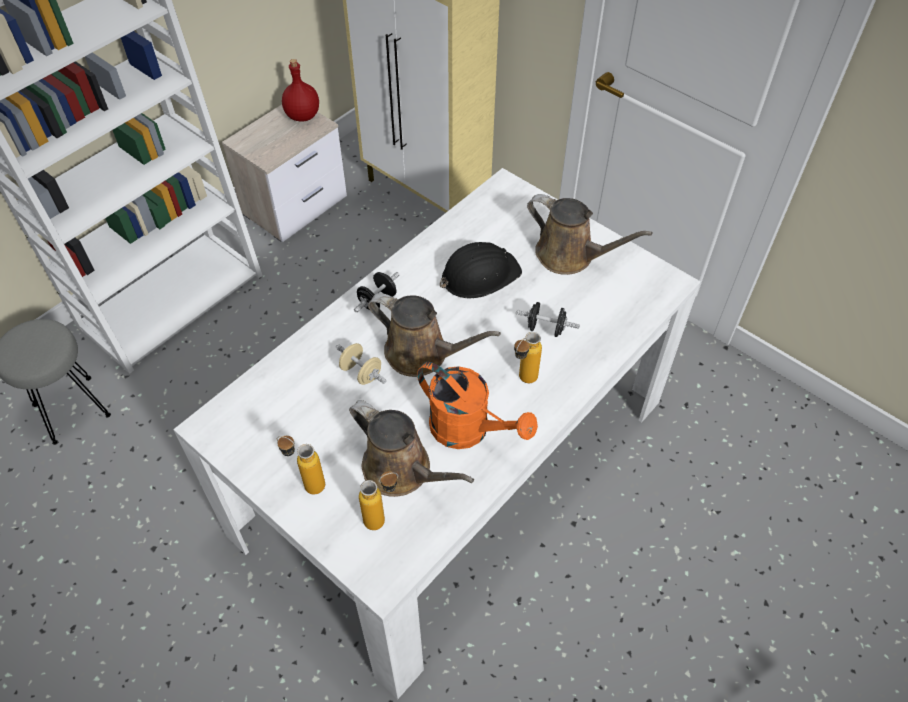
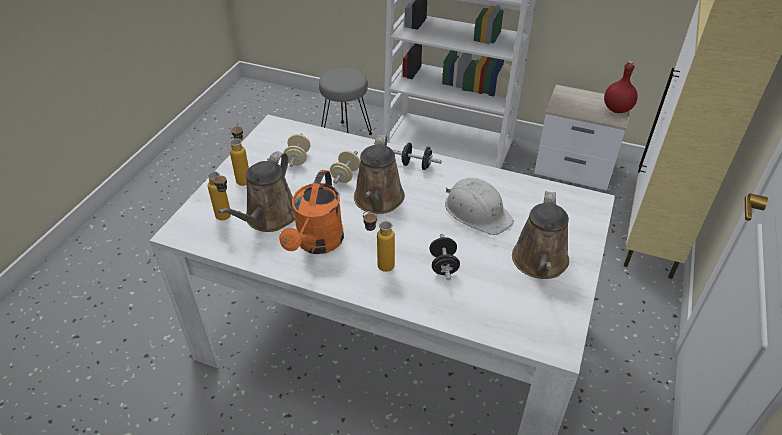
camera: 70 degrees right, 10 degrees down
(299, 414) = (298, 159): none -> beige dumbbell
(479, 275) = (477, 211): black hard hat -> white hard hat

